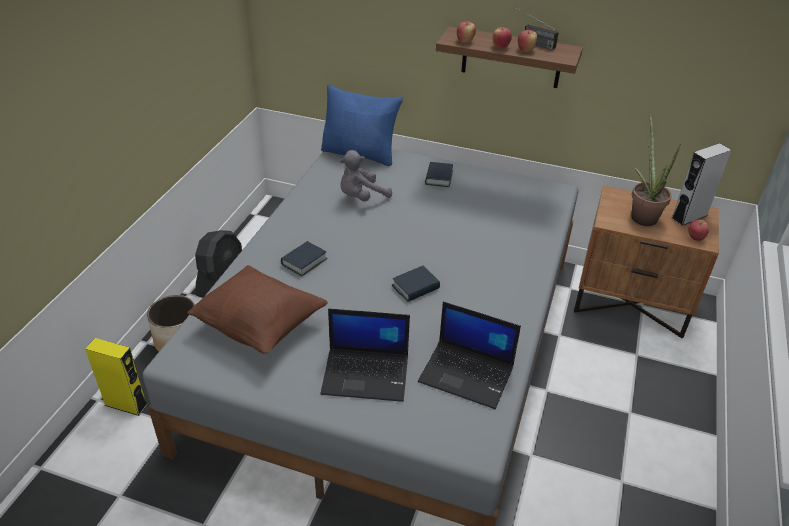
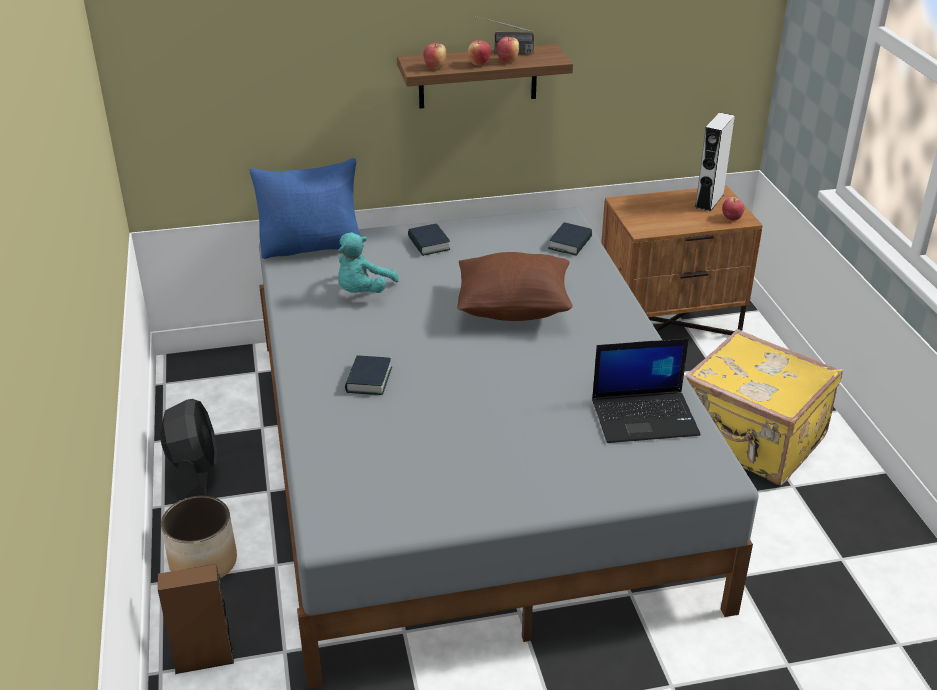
camera: 30 degrees left, 5 degrees down
(126, 404) = (204, 659): yellow speaker -> brown speaker
(260, 327) = (389, 462): brown pillow -> brown pillow (514, 309)
(361, 197) = (363, 292): grey plush toy -> turquoise plush toy
(367, 374) = (550, 458): laptop -> none
(415, 287) = (515, 359): book -> book (570, 243)
(618, 427) = (751, 440): none -> yellow suitcase
(641, 215) = (666, 213): potted plant -> none

